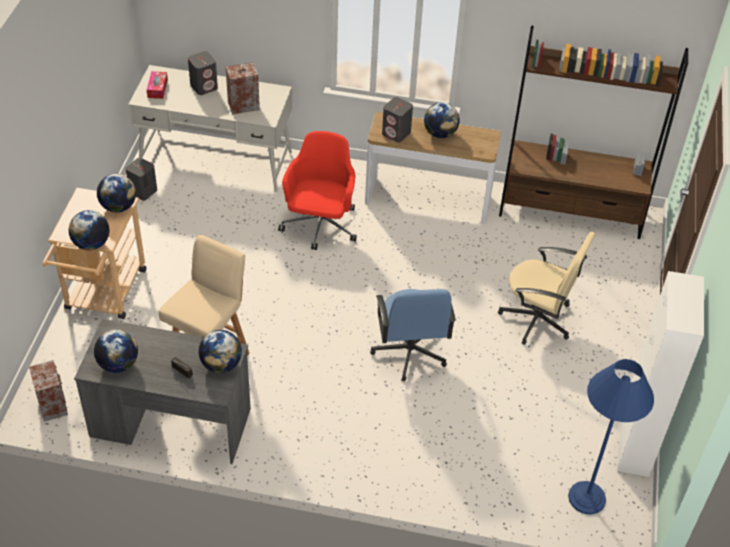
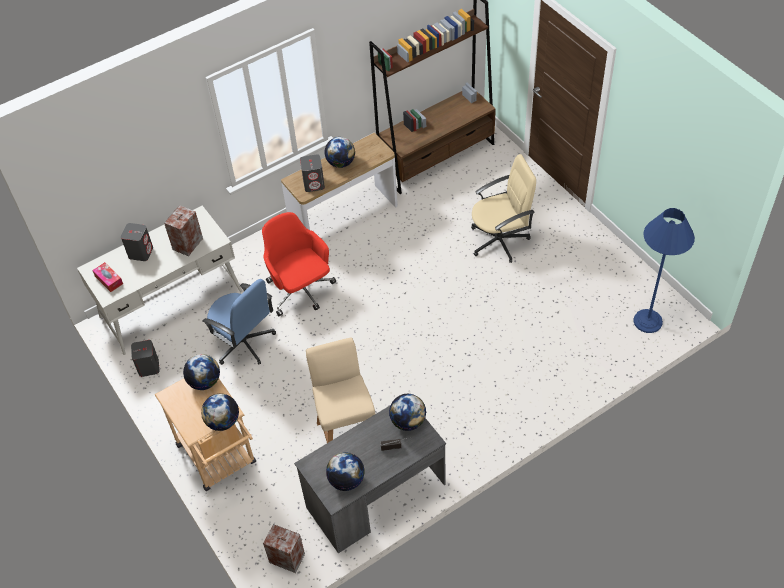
camera: 40 degrees left, 5 degrees up
(409, 352) = (456, 323): blue office chair -> blue office chair (244, 343)
(634, 445) = (634, 270): white cabinet -> none

